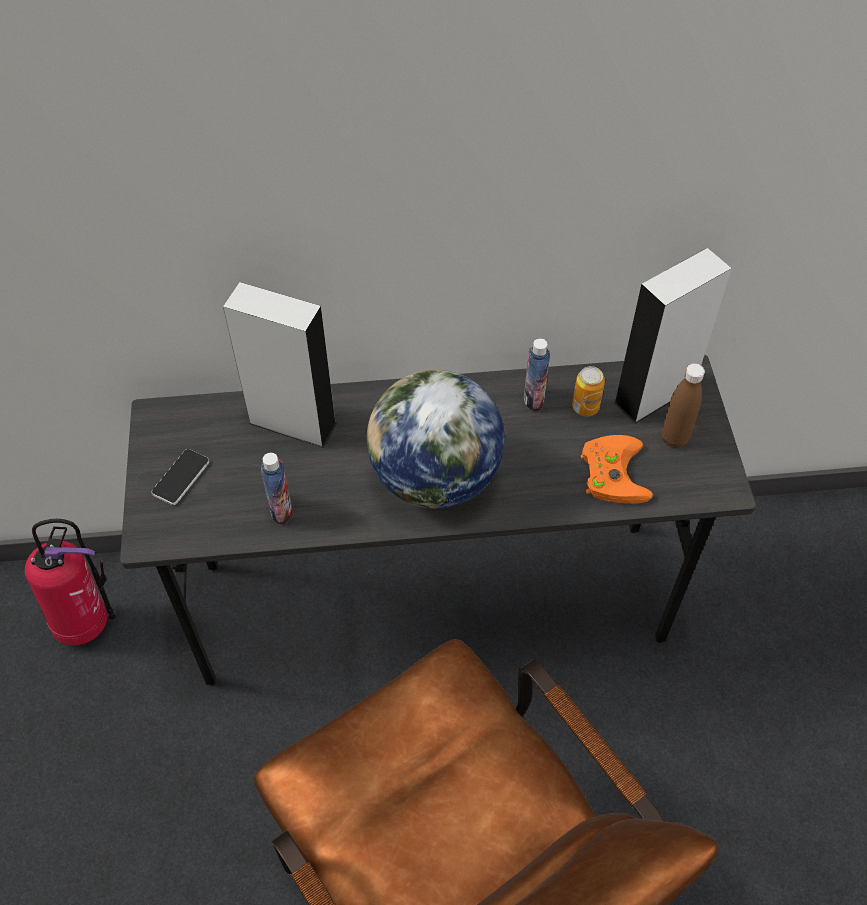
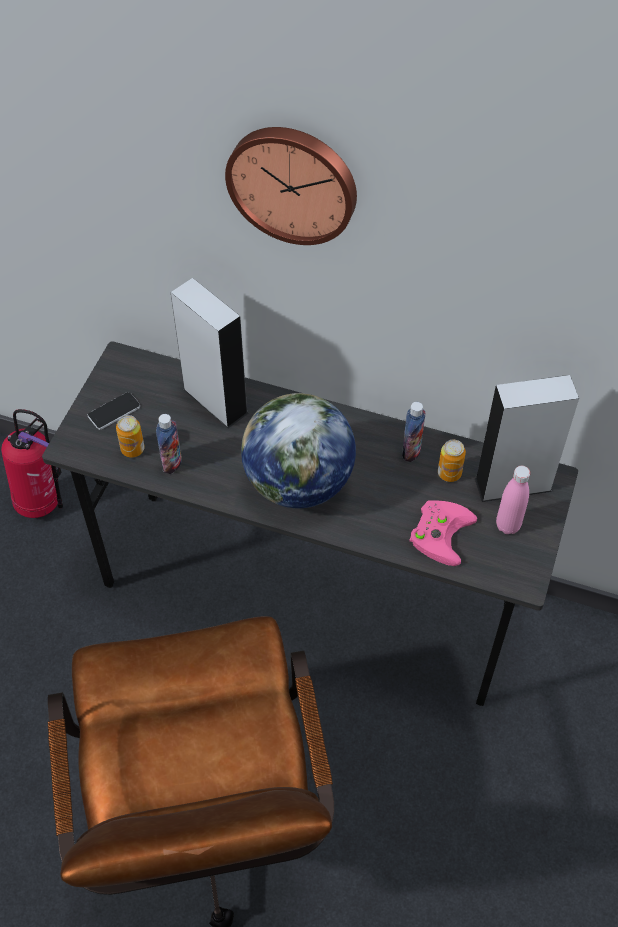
camera: 25 degrees right, 0 degrees up
(226, 512) = (132, 449): none -> can
(351, 119) = (293, 182): none -> wall clock
(611, 471) = (440, 531): orange game controller -> pink game controller
(674, 438) = (508, 525): brown bottle -> pink bottle

